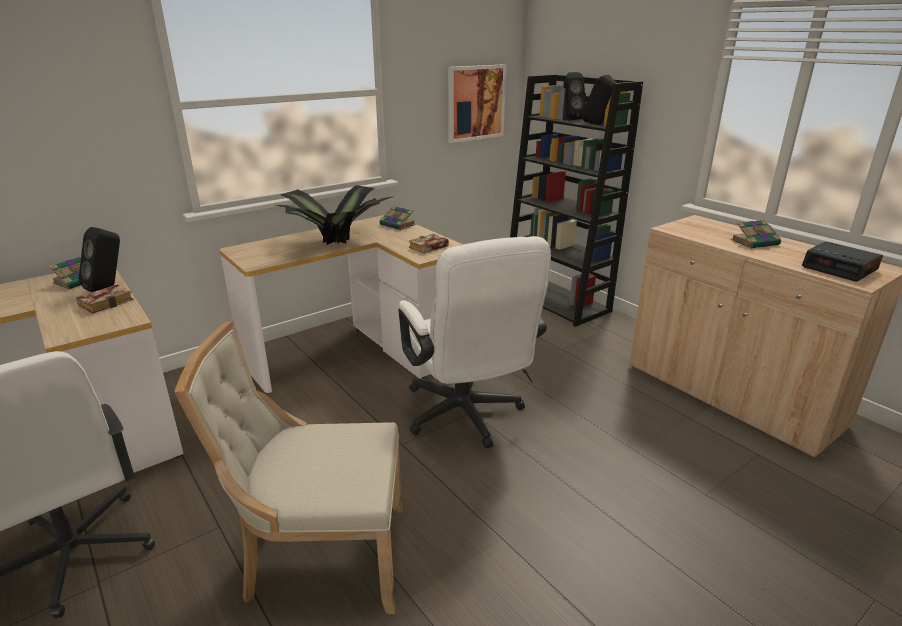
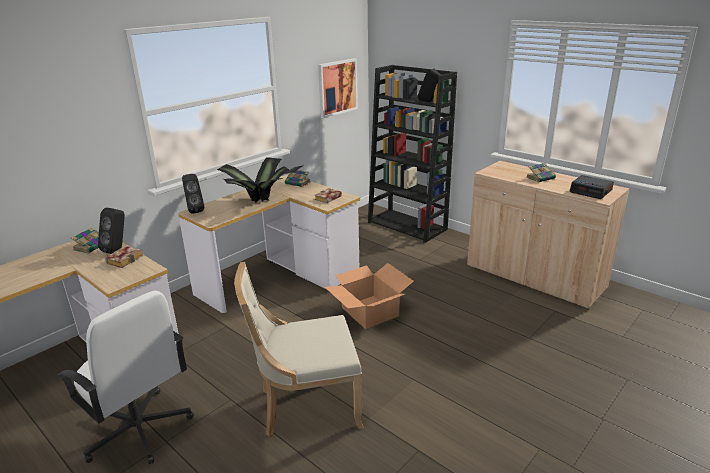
camera: 10 degrees left, 0 degrees up
(467, 417) = (369, 312): white office chair -> cardboard box
(570, 119) = (408, 98): black speaker -> black speaker (194, 210)

